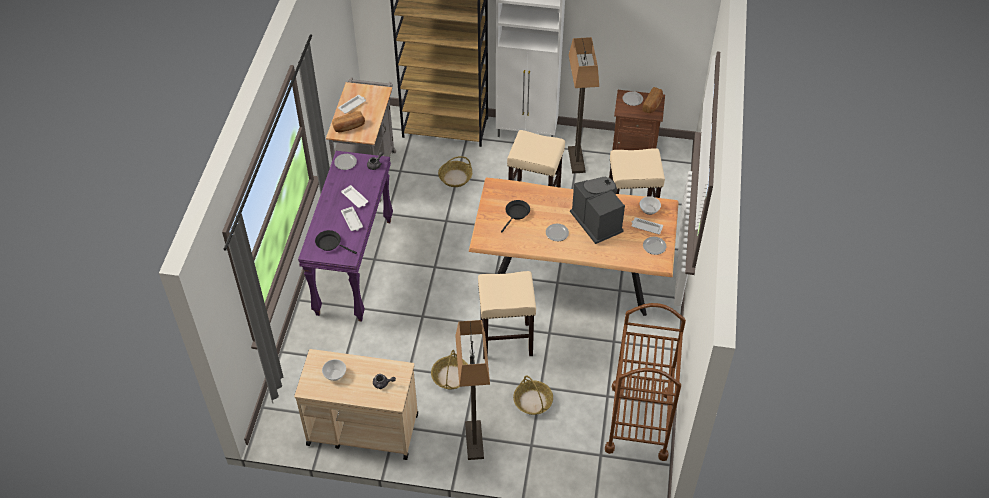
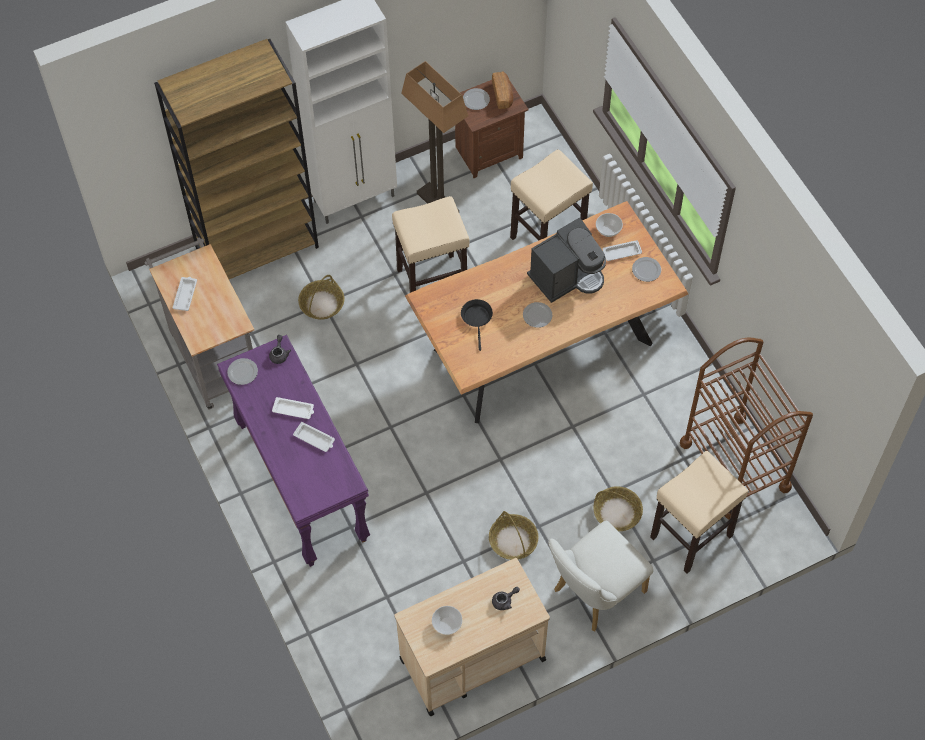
camera: 35 degrees left, 10 degrees up
(330, 244) = (316, 481): black frying pan -> none
(349, 127) = (206, 325): bread -> none
(474, 440) = (593, 594): floor lamp -> white chair
(505, 341) = (536, 464): beige stool -> beige stool (690, 537)
(597, 221) = (567, 276): coffee machine -> coffee machine turned 120 degrees clockwise

